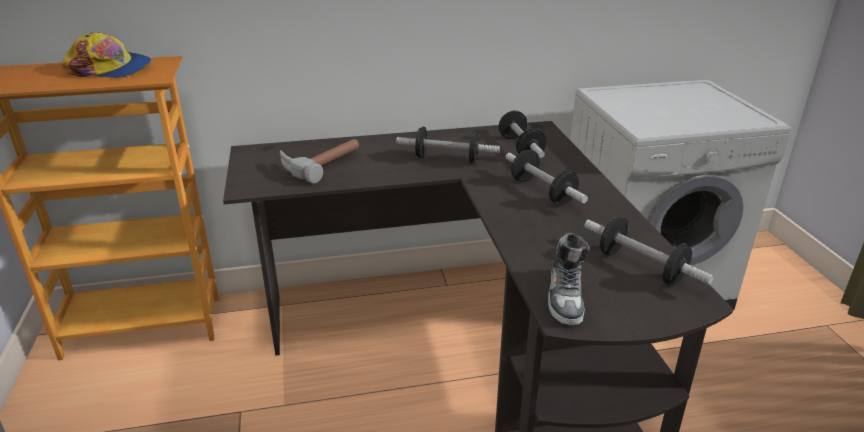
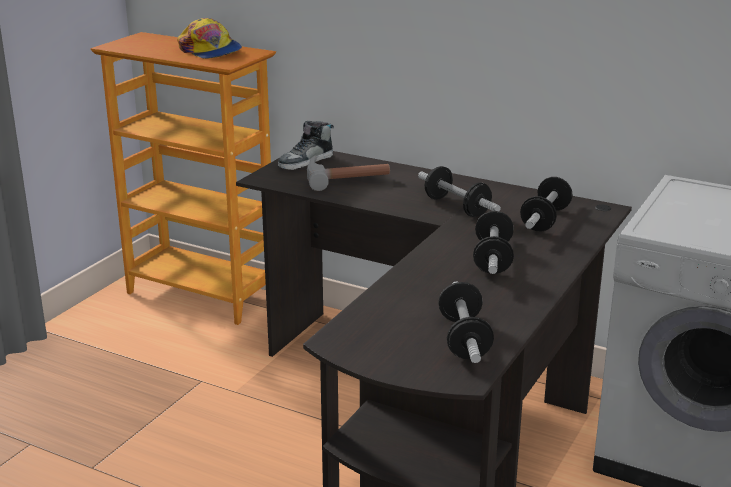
camera: 40 degrees right, 5 degrees down
(566, 297) = (362, 330): shoe -> shoe (306, 161)

